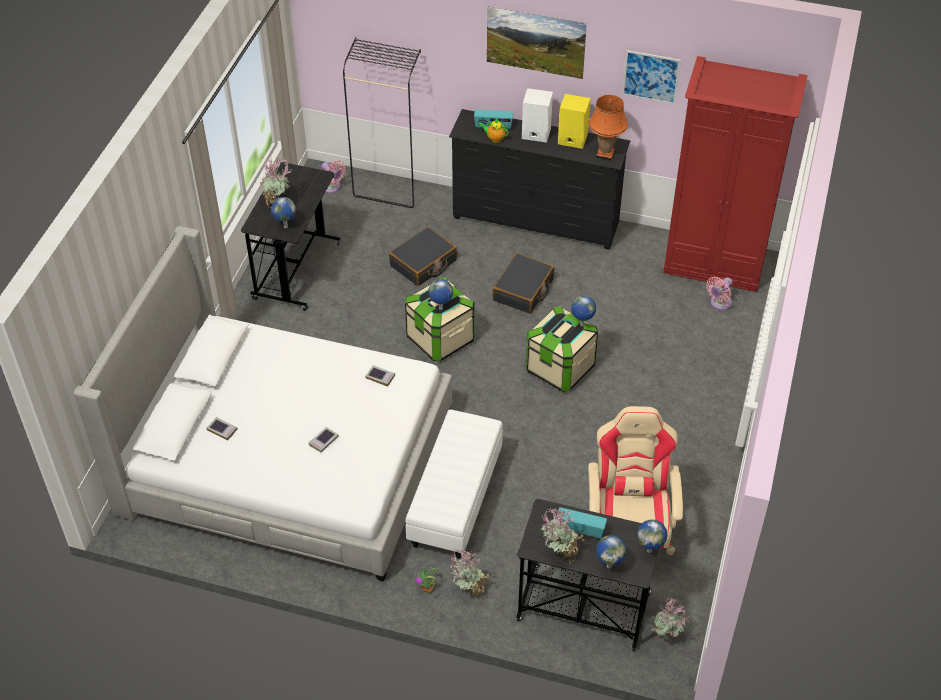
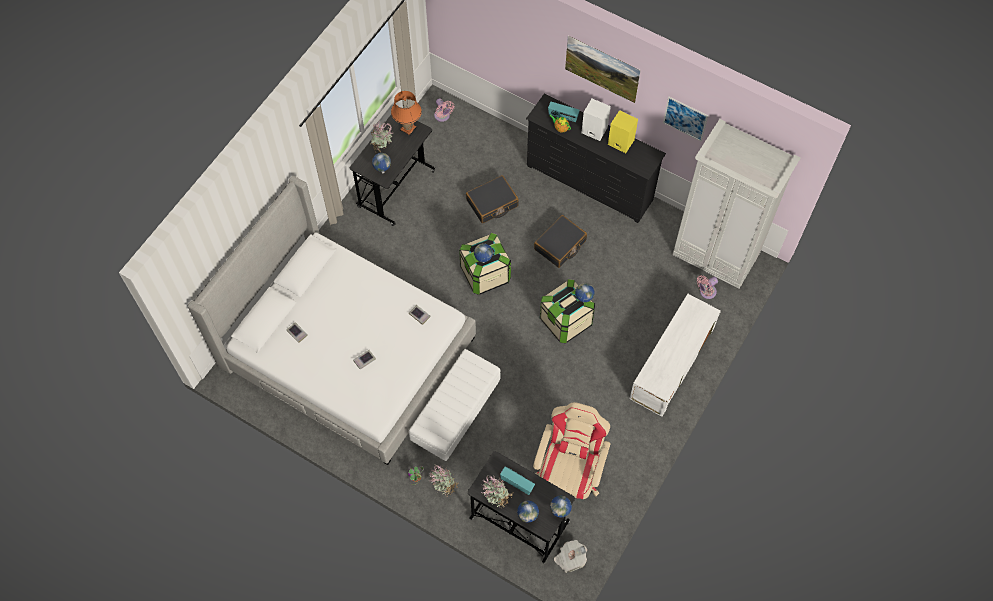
camera: 15 degrees right, 15 degrees up
(389, 191) = (485, 129): black clothes rack -> none
(605, 154) = (641, 163): orange table lamp -> orange table lamp (408, 129)
(666, 637) = (570, 558): potted plant -> newspaper
(710, 387) = (672, 364): none -> white bench
(714, 263) = (715, 254): red wardrobe -> white wardrobe

